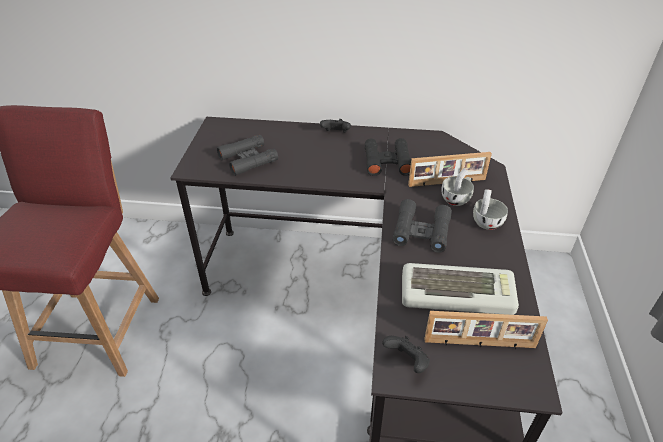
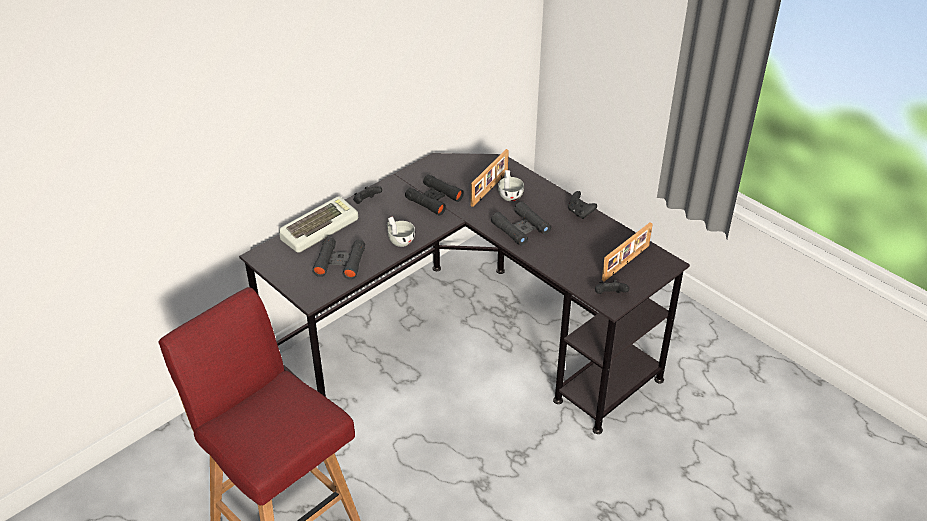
camera: 50 degrees left, 0 degrees up
(457, 293) = (585, 247): keyboard -> keyboard (319, 228)
(486, 220) = (543, 197): white cup -> white cup (399, 240)
(503, 258) = (580, 213): none -> black game controller

